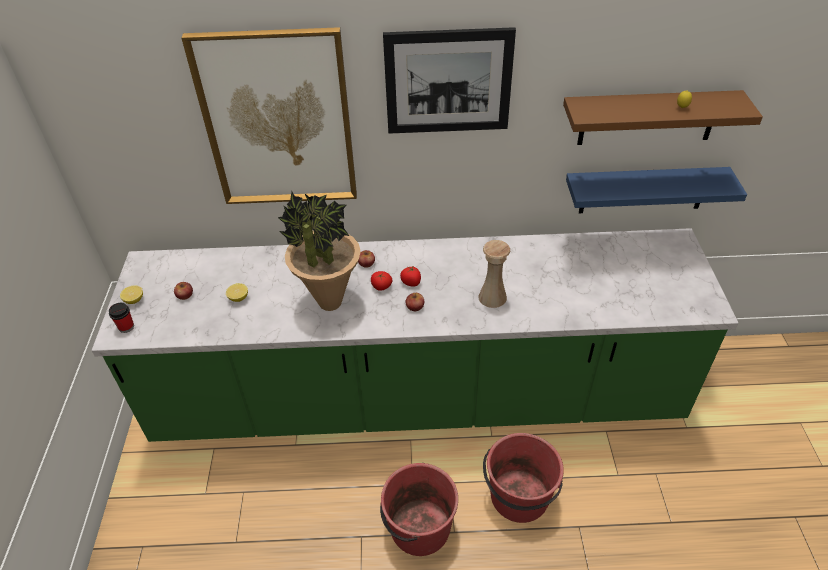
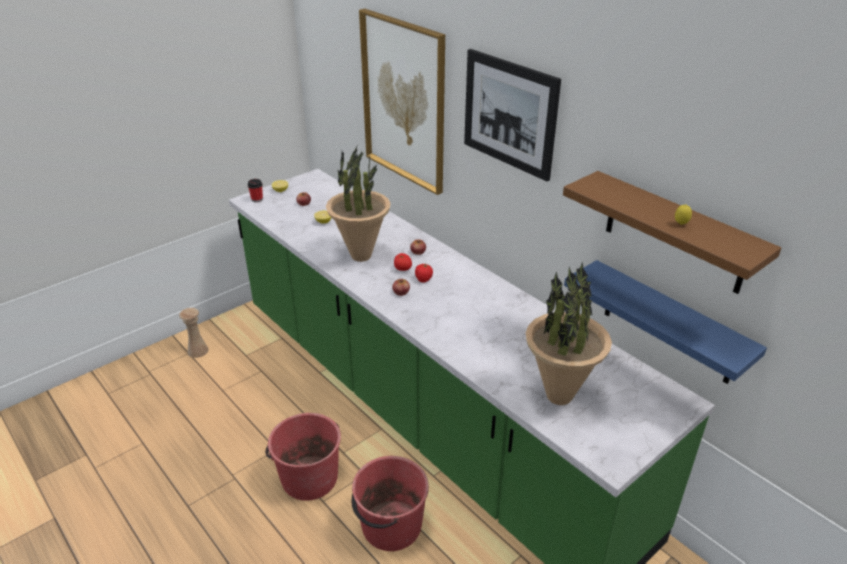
camera: 50 degrees right, 10 degrees down
(492, 297) = (456, 323): beige vase -> beige vase (198, 351)
(628, 293) = (559, 396): none -> potted plant

